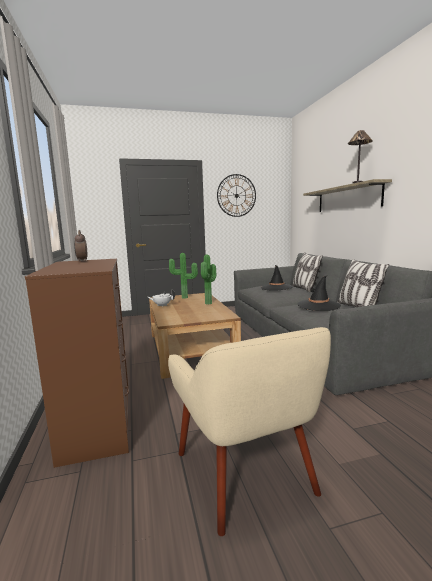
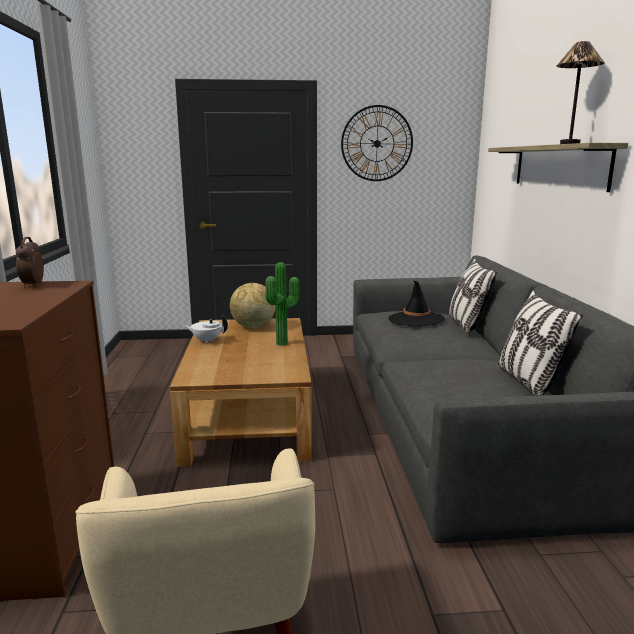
camera: 10 degrees right, 5 degrees up
(184, 298) = (253, 327): potted plant -> globe
(318, 305) = (458, 370): black hat -> none

